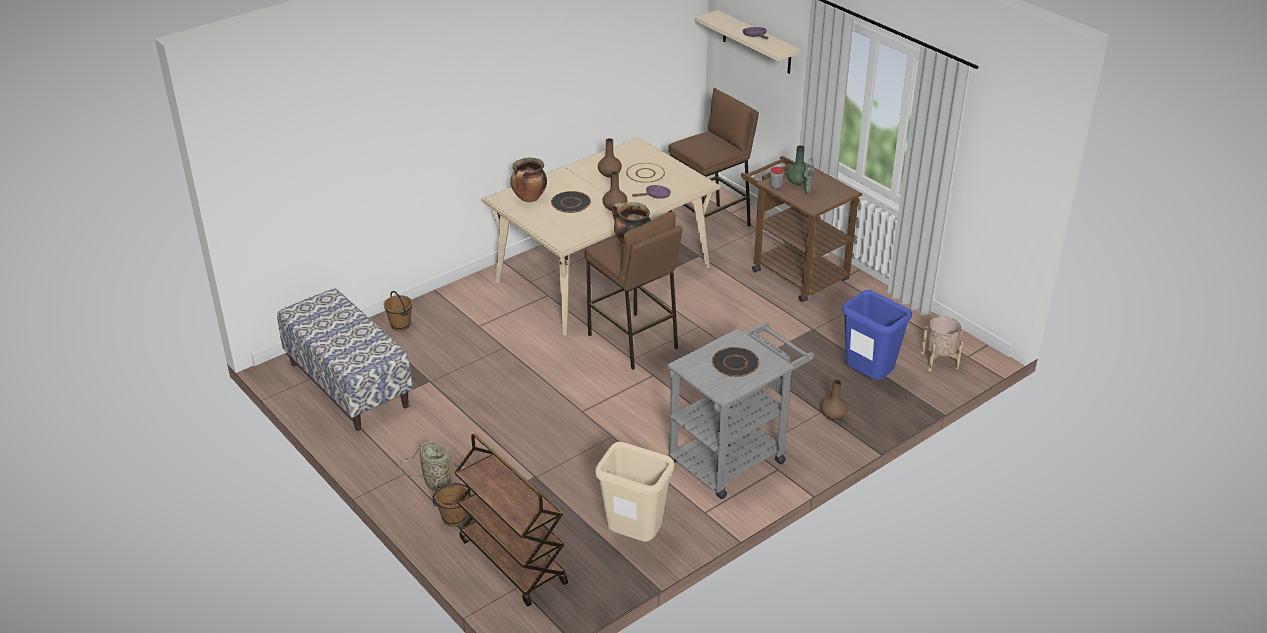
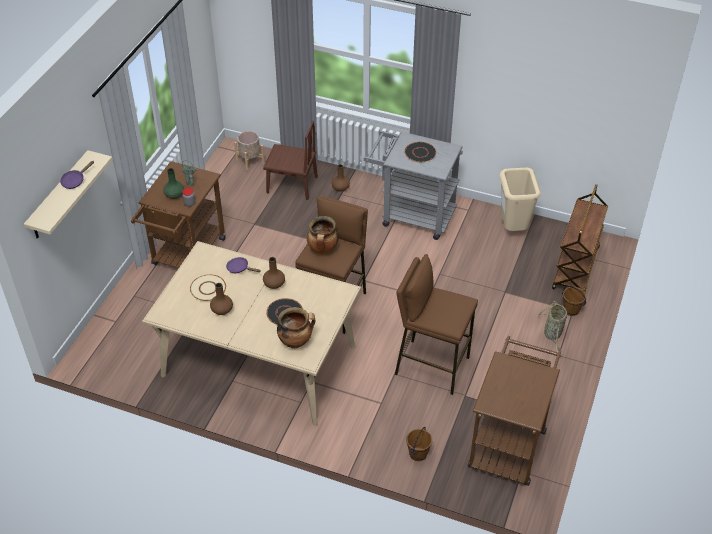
camera: 120 degrees left, 10 degrees up
(348, 385) = (509, 442): bench -> brown cart
(710, 225) = (144, 326): brown stool -> brown stool (431, 366)
(867, 378) = (292, 185): blue trash can -> brown chair

